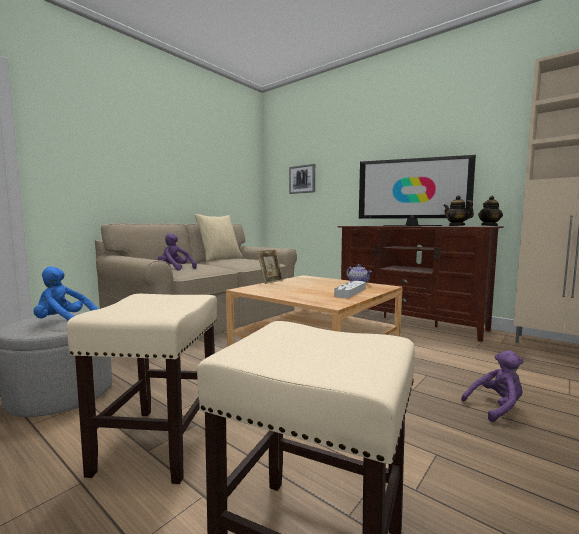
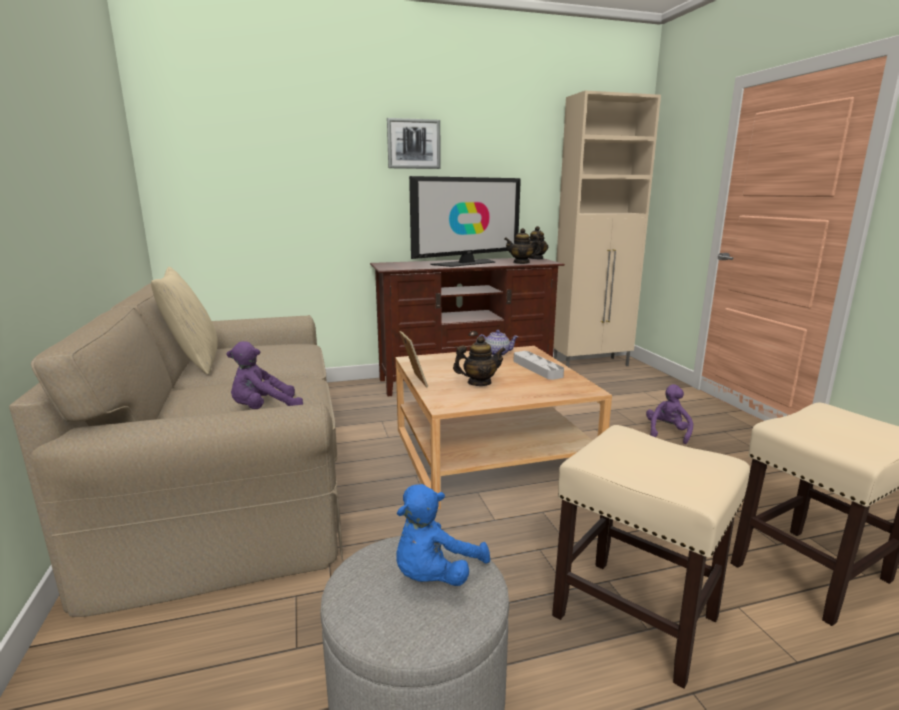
camera: 55 degrees left, 10 degrees up
(292, 288) = (479, 383): none -> teapot
(302, 179) = (249, 182): picture -> picture (413, 144)

